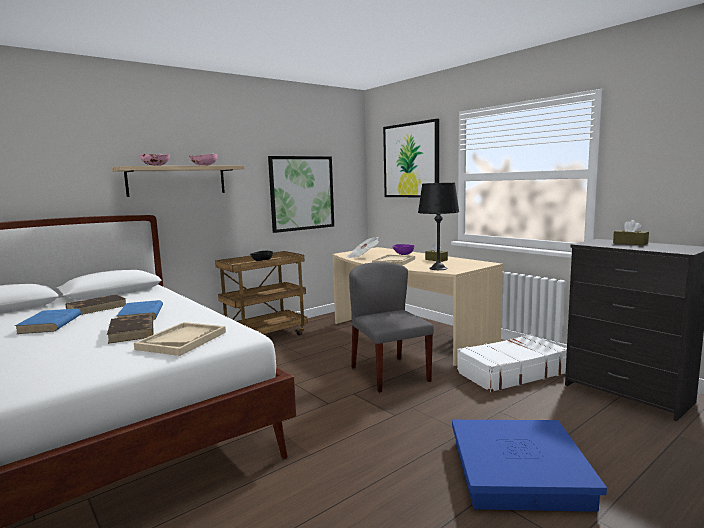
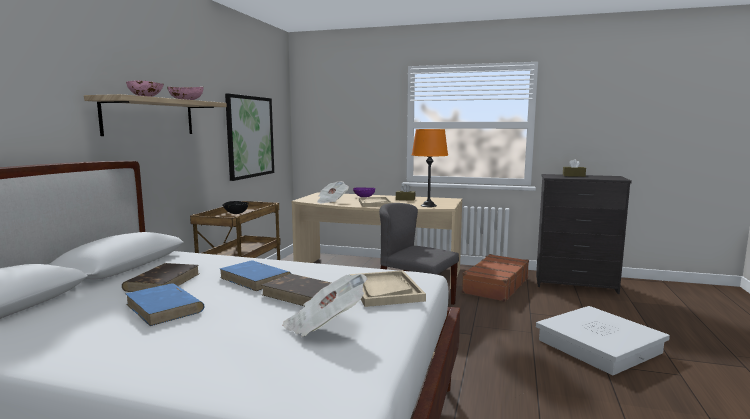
camera: 35 degrees left, 0 degrees up
(73, 356) = (324, 325): none -> newspaper
(411, 160) = (351, 107): picture -> none
(438, 268) = (428, 205): black table lamp -> orange table lamp
(511, 373) = (495, 286): white suitcase -> brown suitcase
(519, 472) = (599, 346): blue storage box -> white storage box

